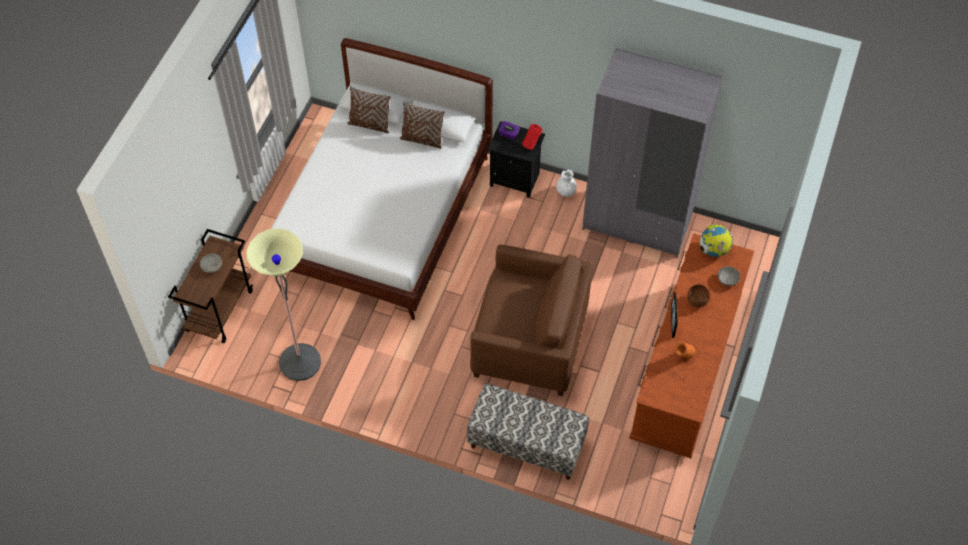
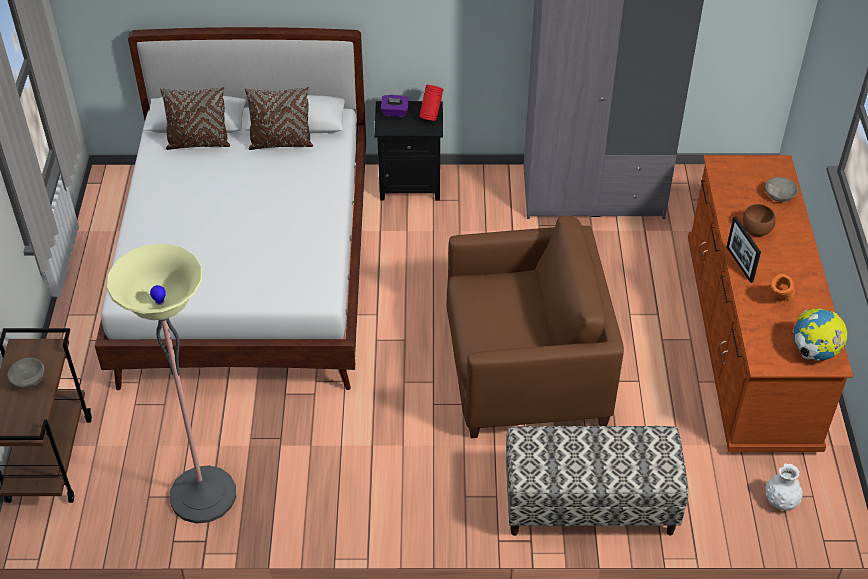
camera: 20 degrees left, 10 degrees down
(565, 192) = (483, 182): white vase -> white vase (780, 502)
(713, 250) = (740, 167): globe -> globe (813, 352)

